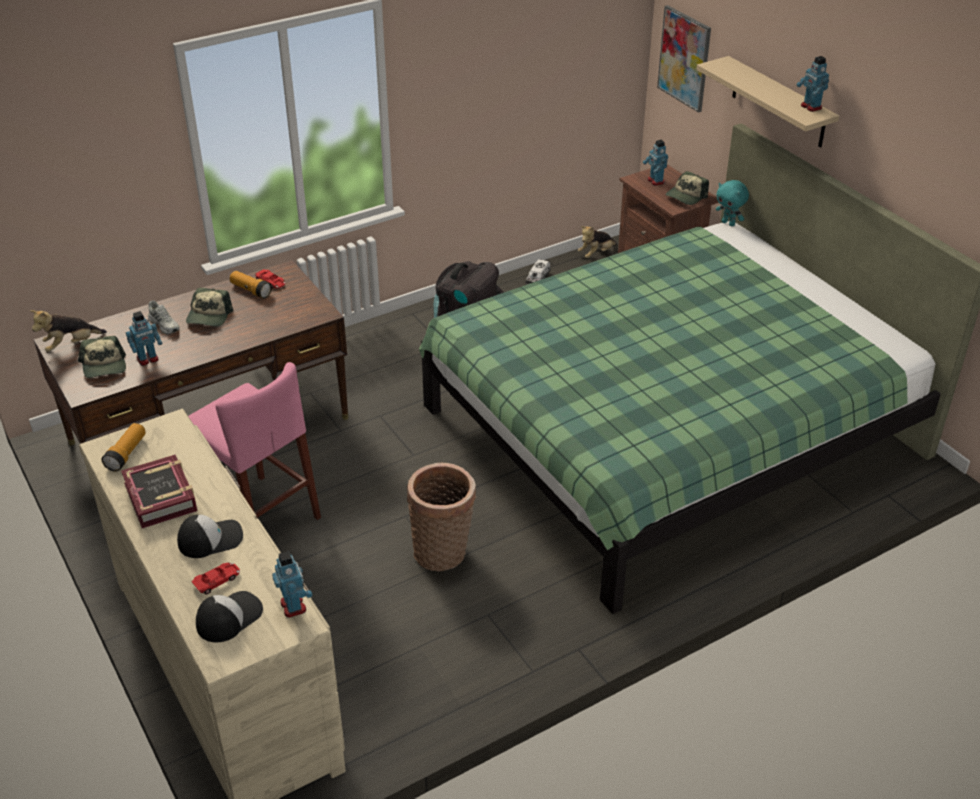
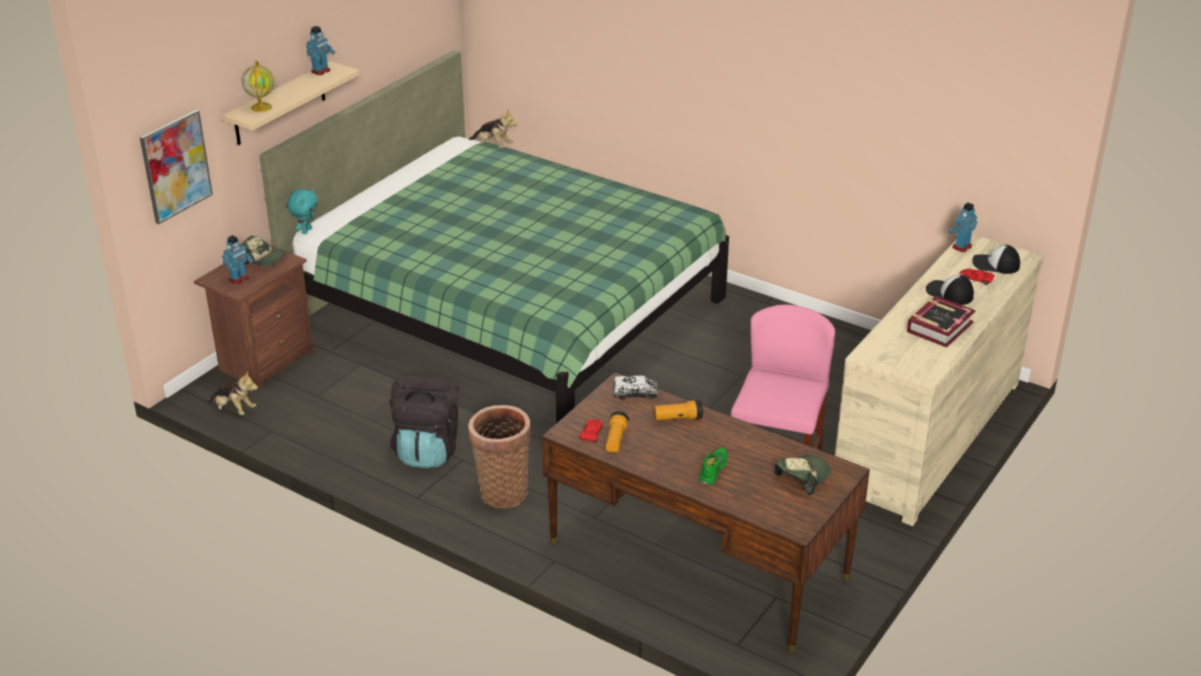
camera: 115 degrees left, 5 degrees down
(71, 345) = (793, 514): plush toy -> plush toy (493, 145)
(126, 454) = (919, 360): flashlight -> flashlight (678, 418)
(148, 359) = (769, 455): toy robot -> none
(164, 324) = (712, 469): white shoe -> green shoe
(209, 316) = (677, 448): cap -> none
(443, 552) = (732, 378): basket -> basket (502, 491)
(538, 279) = (305, 434): toy truck -> toy truck (635, 394)
(734, 71) = (261, 107): none -> globe

